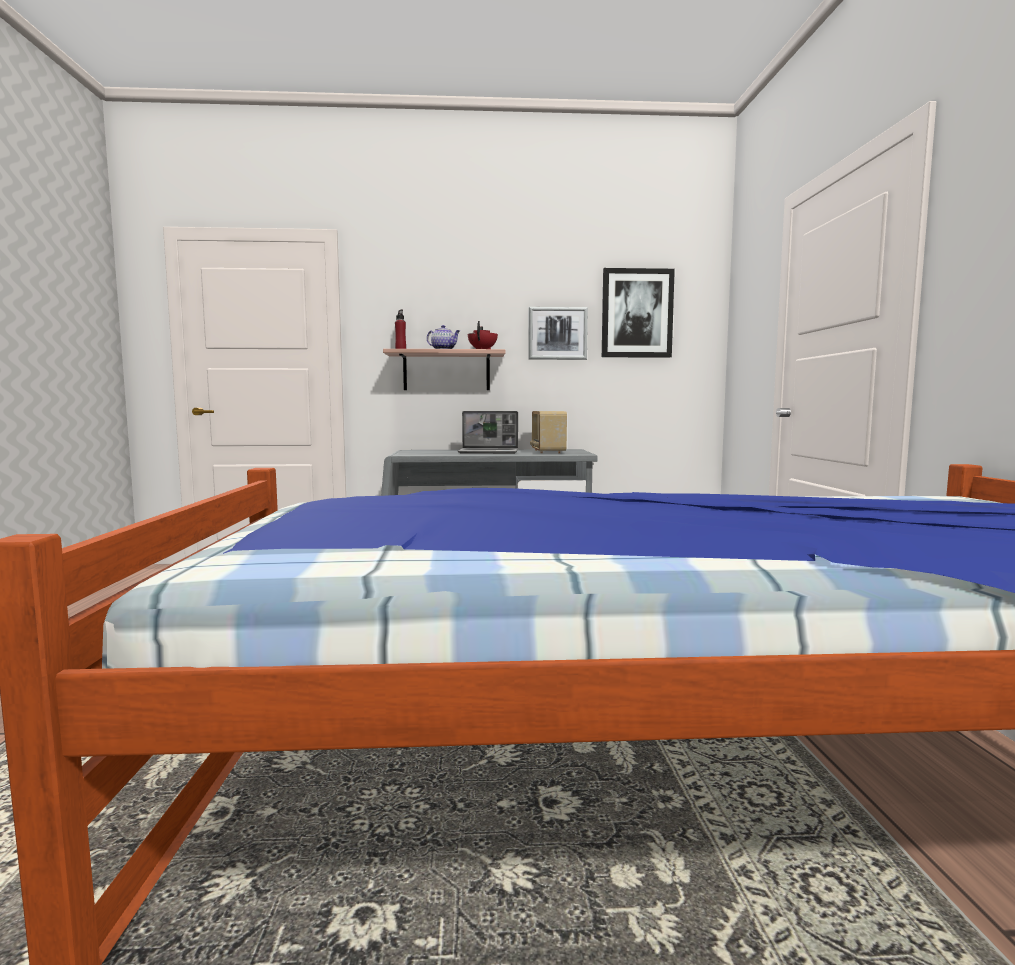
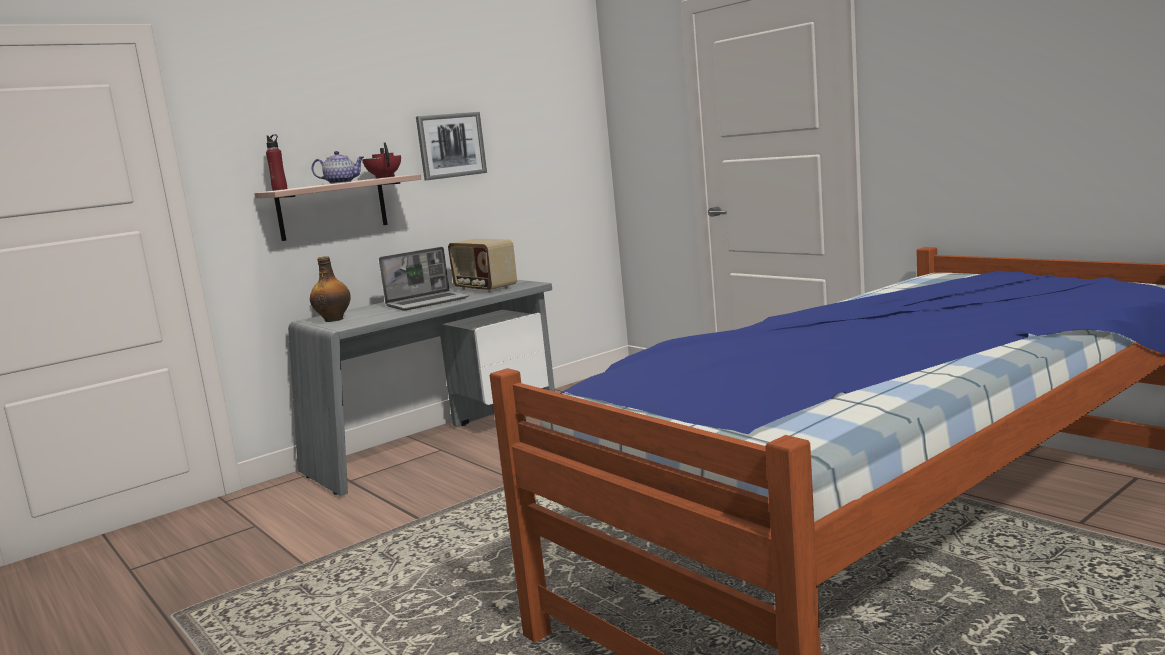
camera: 35 degrees left, 5 degrees up
(415, 451) = (334, 319): none -> bottle
(637, 313) = (526, 114): picture -> none

